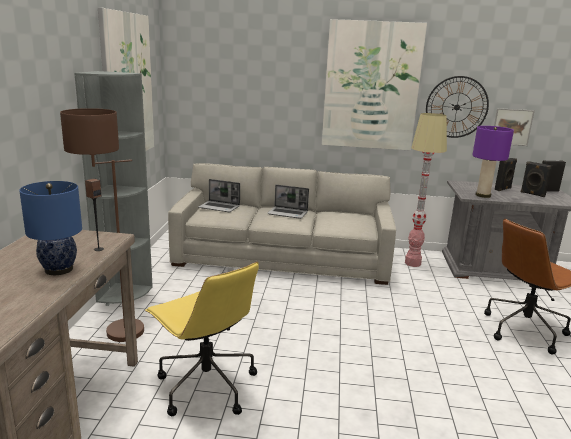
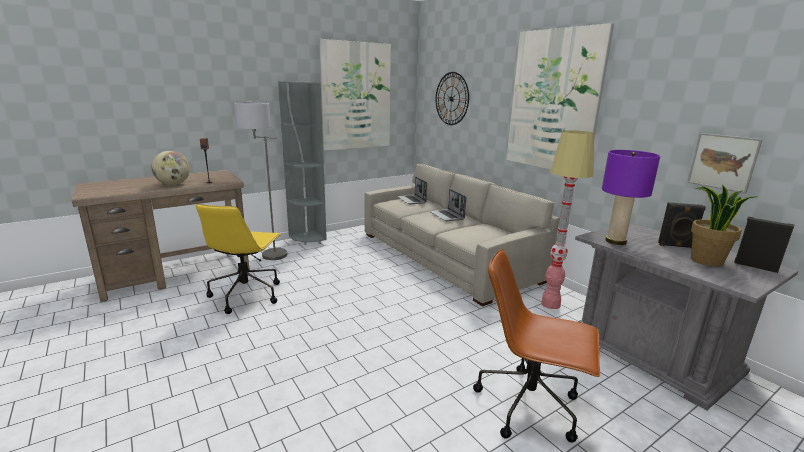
camera: 50 degrees right, 0 degrees up
(59, 269) = (173, 184): blue table lamp -> globe
(114, 334) = (268, 254): brown floor lamp -> grey floor lamp
(456, 107) = (644, 128): wall clock -> wall clock (451, 98)
(532, 194) = (706, 261): black speaker -> potted plant

